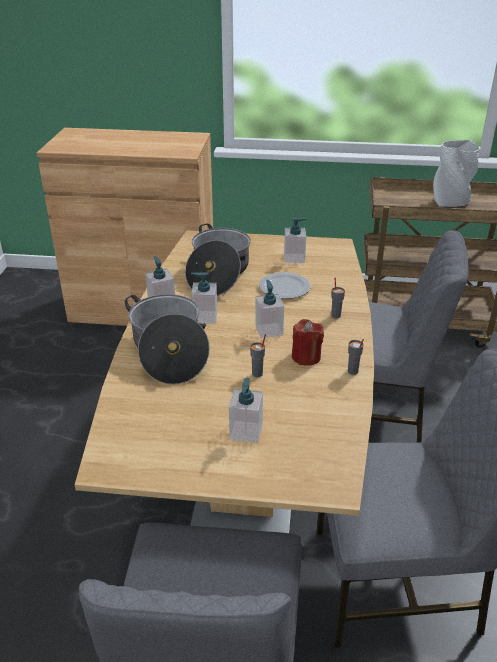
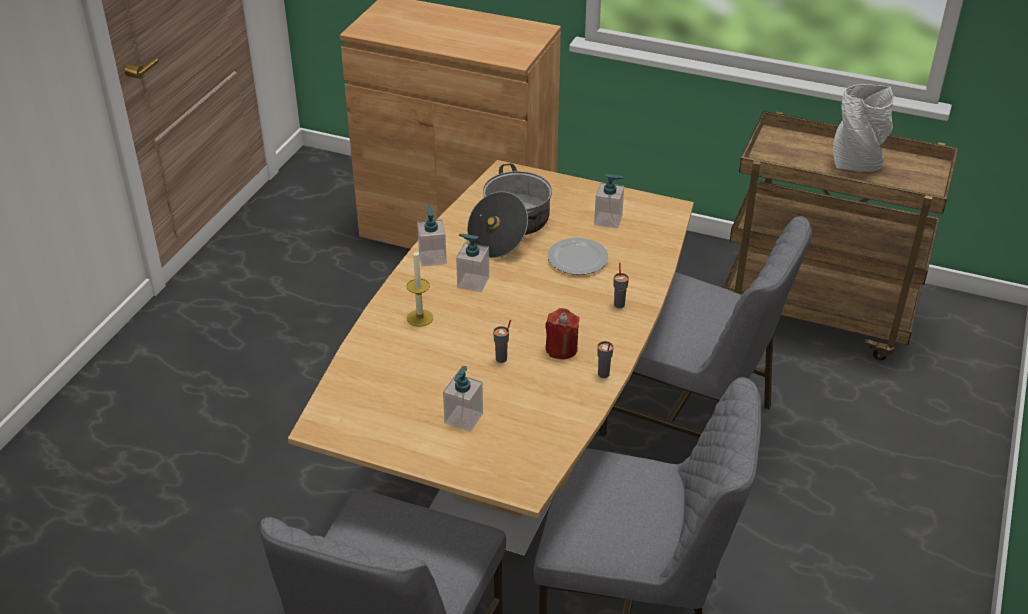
camera: 15 degrees right, 5 degrees up
(169, 352) = (420, 318): cooking pot -> candle
(269, 330) = (536, 310): soap dispenser -> none

